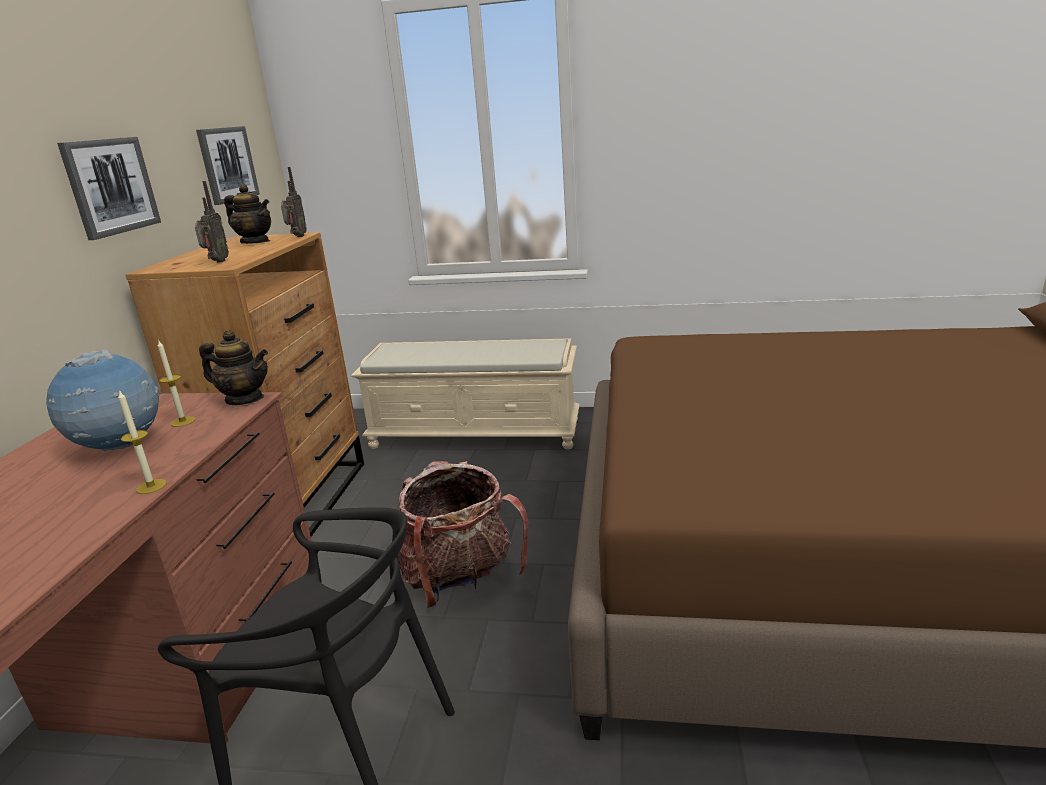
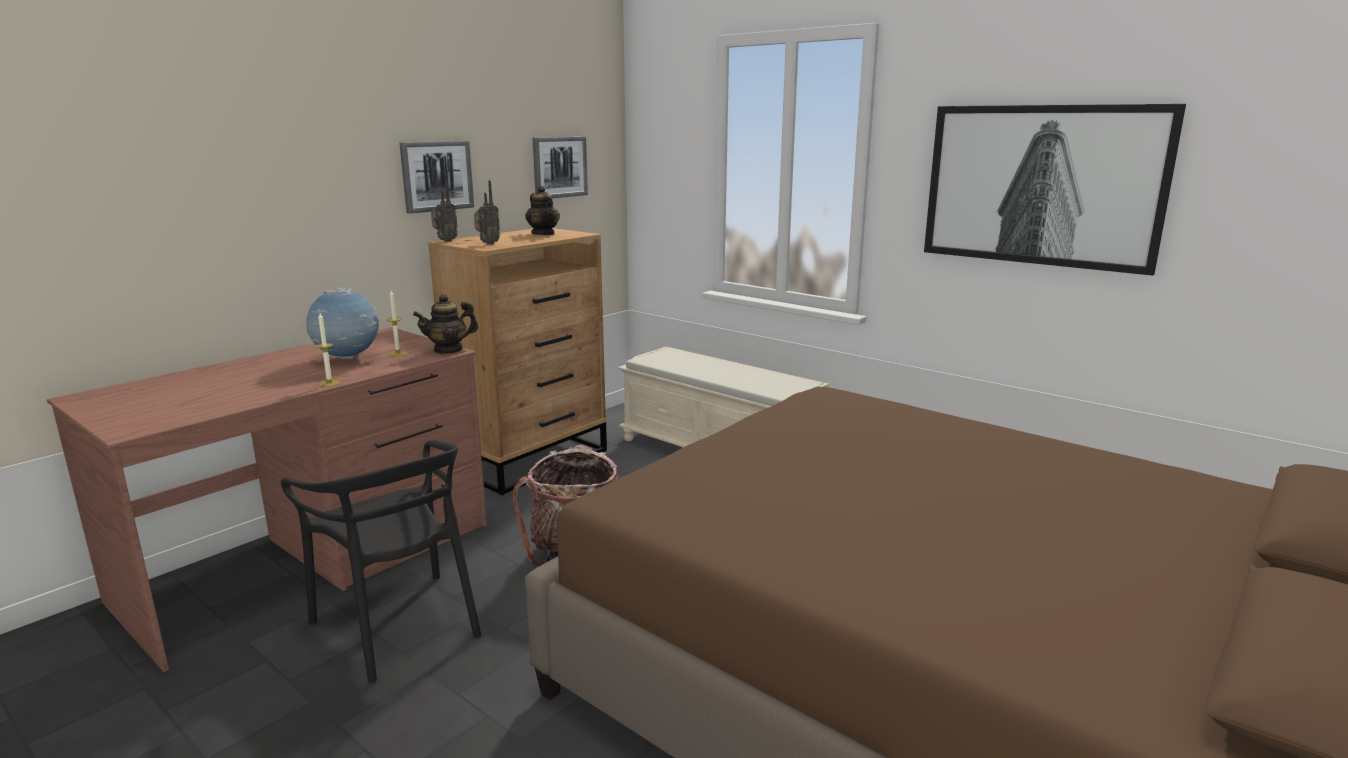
camera: 30 degrees right, 5 degrees down
(245, 399) = (448, 350): teapot -> teapot turned 105 degrees clockwise
(297, 237) = (576, 235): radio -> radio (445, 241)
(740, 125) = (1042, 185): none -> picture

